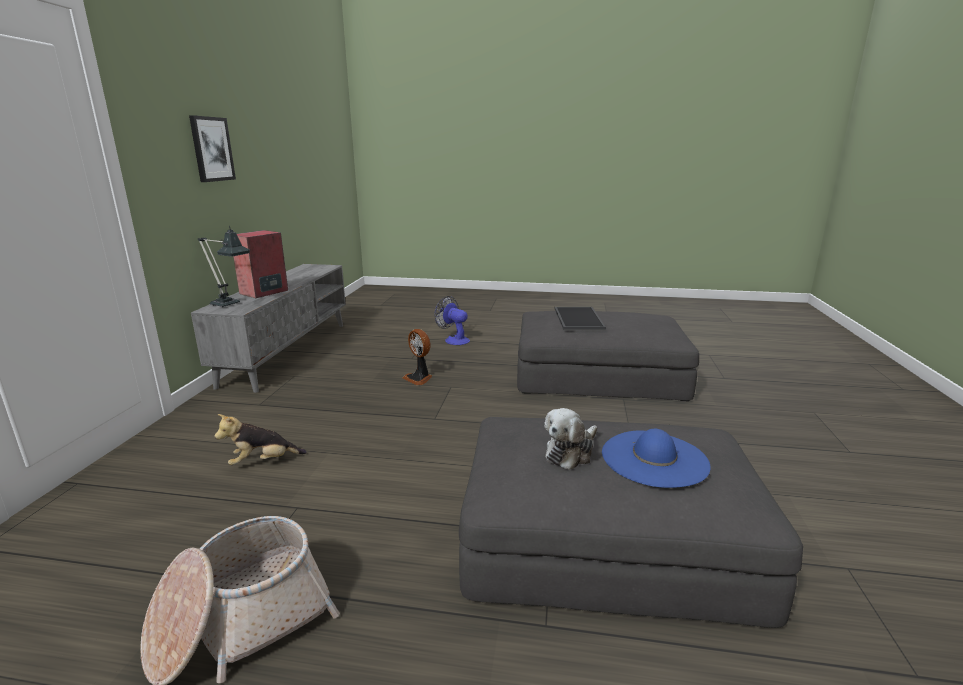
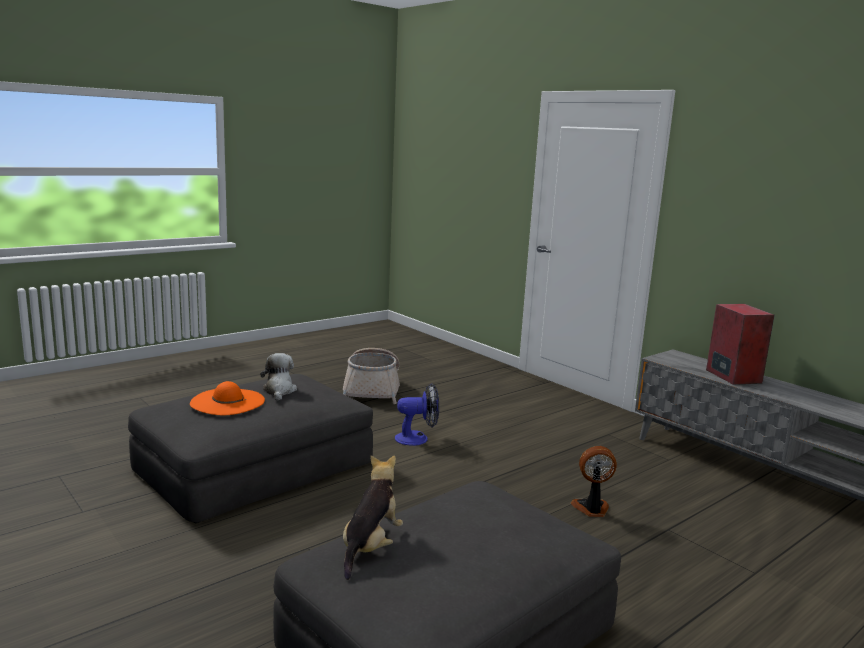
camera: 130 degrees right, 5 degrees down
(211, 149) = (778, 214): picture -> none
(229, 305) = (686, 360): table lamp -> none
(262, 462) = (504, 417): plush toy -> plush toy (370, 547)
(453, 339) = (732, 593): fan -> fan (417, 438)
(577, 318) = (489, 526): tray -> none
(654, 458) = (227, 402): blue hat -> orange hat

